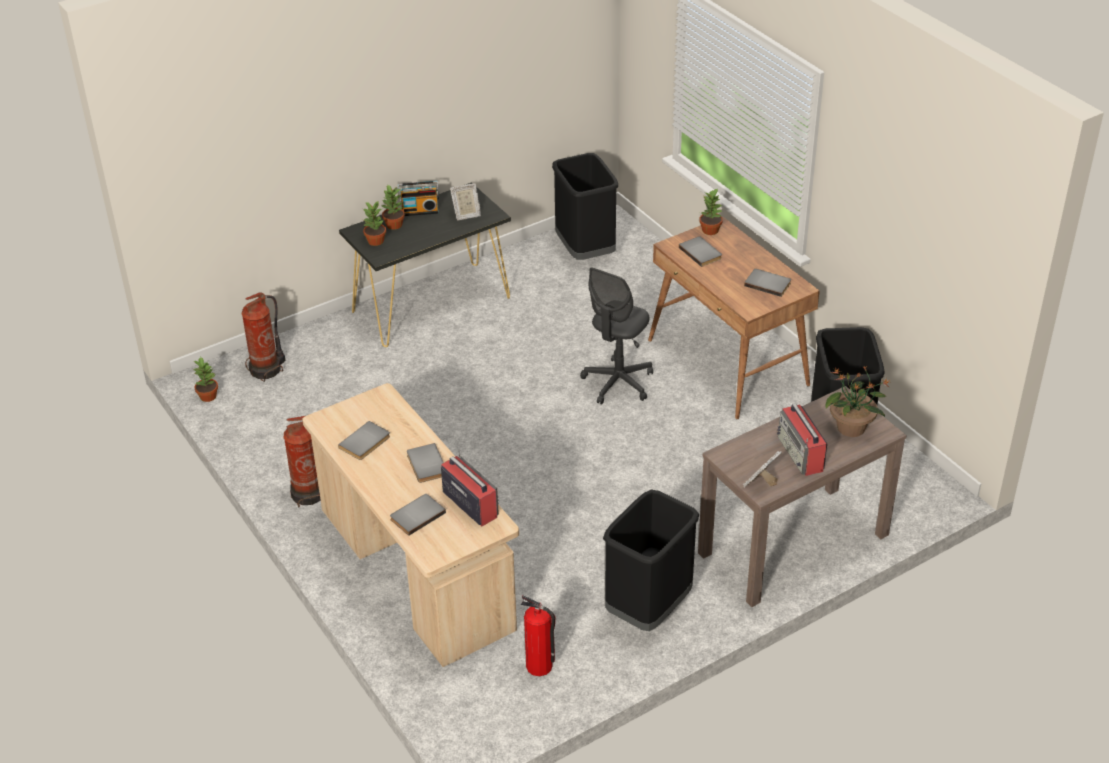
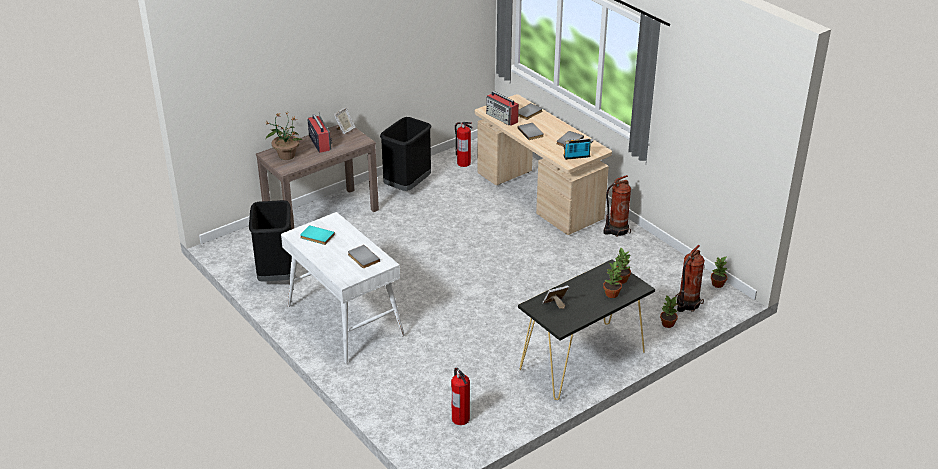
camera: 175 degrees right, 5 degrees down
(420, 211) = (595, 307): radio -> radio (577, 157)
(584, 251) = (460, 418): black trash can -> fire extinguisher
(618, 383) = (427, 303): grey office chair -> none
(710, 230) = (353, 276): potted plant -> potted plant (667, 324)
(728, 363) = (344, 321): brown desk -> white desk
(768, 283) = (316, 237): grey book -> turquoise book

